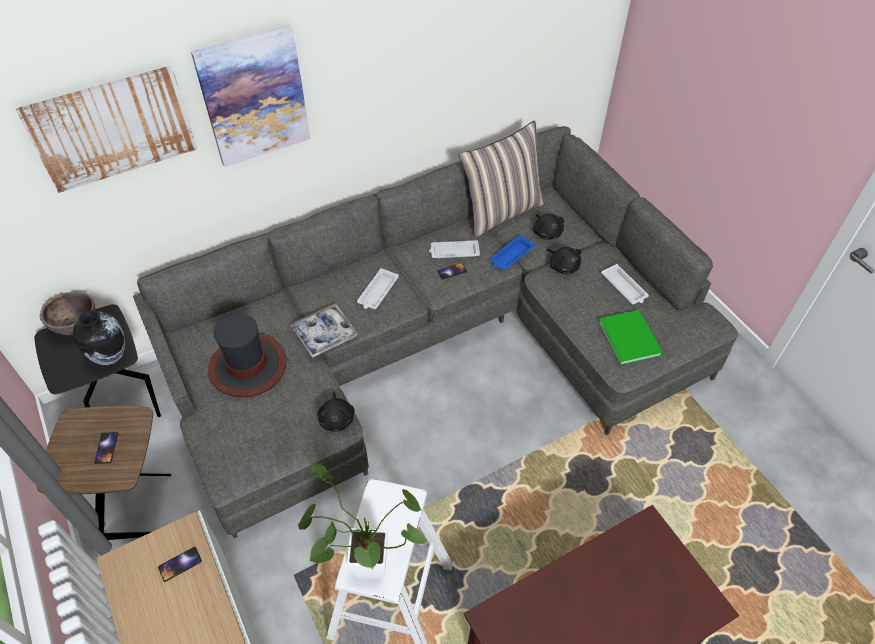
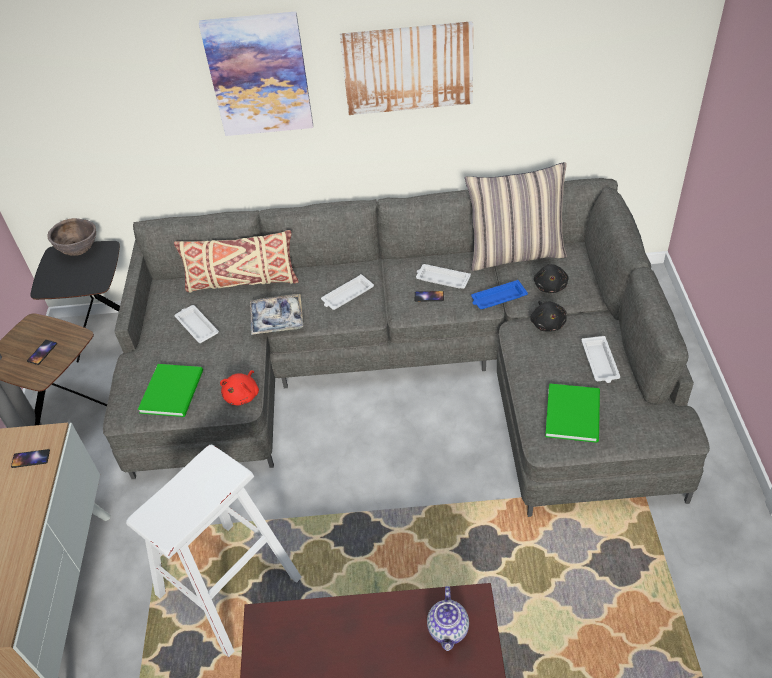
camera: 30 degrees right, 5 degrees down
(111, 357) = (89, 282): vase -> none
(112, 128) = (126, 76): picture -> picture (408, 68)
(248, 366) = (196, 326): hat -> white tray
(265, 437) = (174, 390): none -> green book
(266, 308) = (241, 282): none -> beige pillow
(337, 418) = (243, 395): black plush toy -> red plush toy
(362, 566) = (157, 513): potted plant -> none
(645, 558) = (448, 629): none -> teapot

